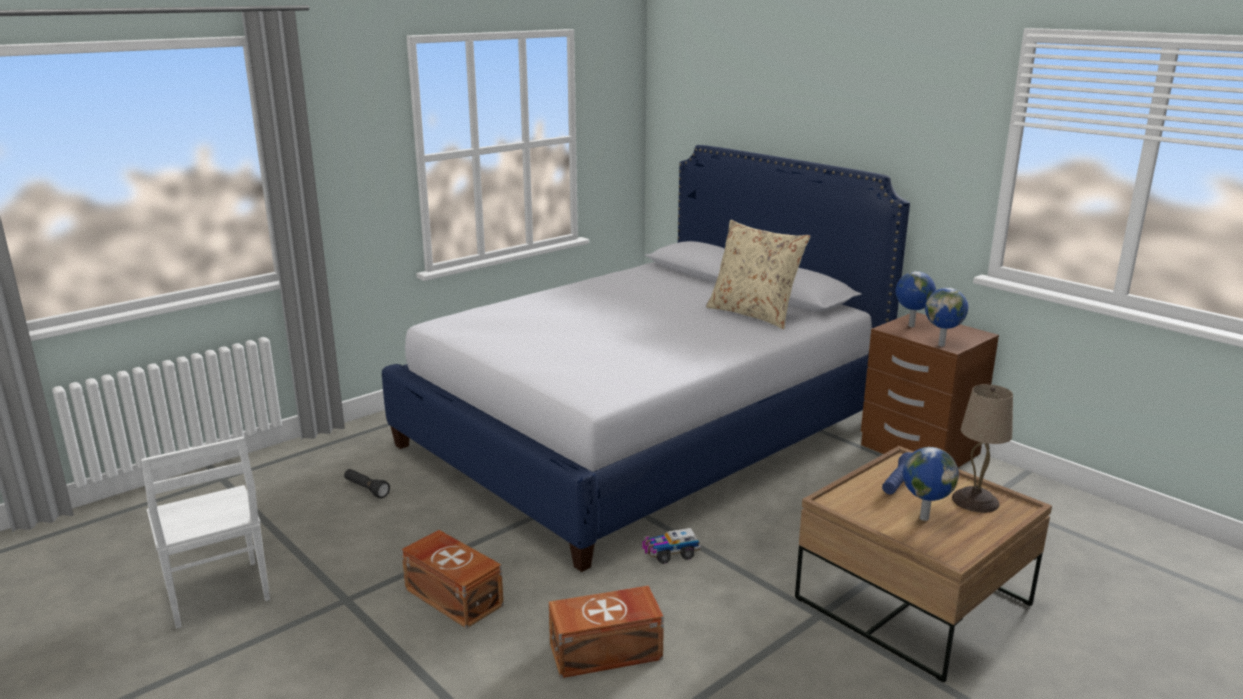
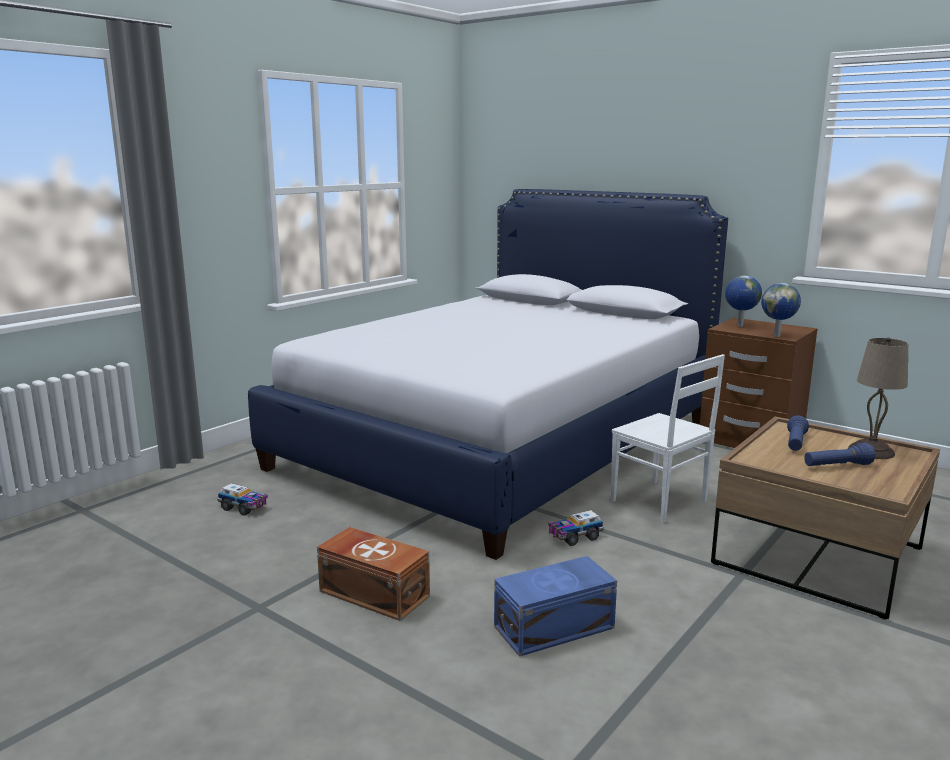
camera: 10 degrees left, 5 degrees down
(216, 595) = (108, 617): white chair -> white chair (659, 502)
(366, 489) = (244, 508): black flashlight -> toy truck
(607, 652) = (556, 627): brown storage box -> blue storage box
(753, 314) = (599, 323): beige pillow -> none
(923, 517) = (837, 466): globe -> blue flashlight

